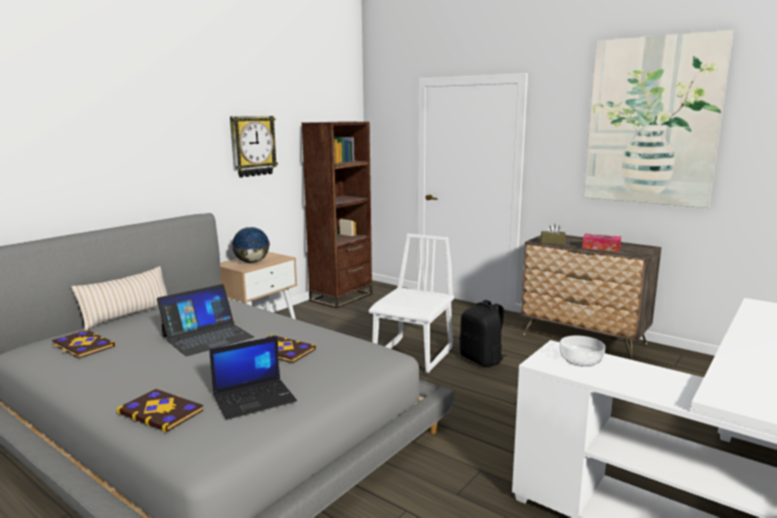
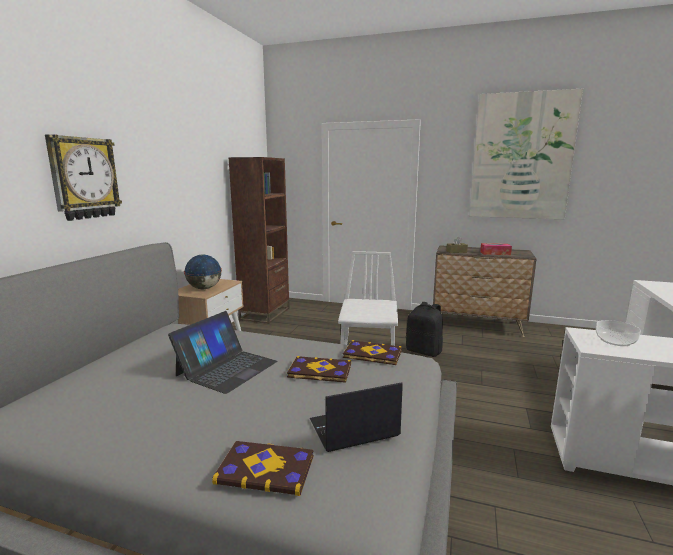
camera: 20 degrees left, 0 degrees up
(82, 346) = (82, 402): book -> book (372, 354)
(127, 315) = (106, 357): beige pillow -> none
(252, 146) = (192, 177): wall clock -> wall clock (84, 178)
(255, 399) = (353, 429): laptop -> laptop turned 150 degrees counterclockwise

